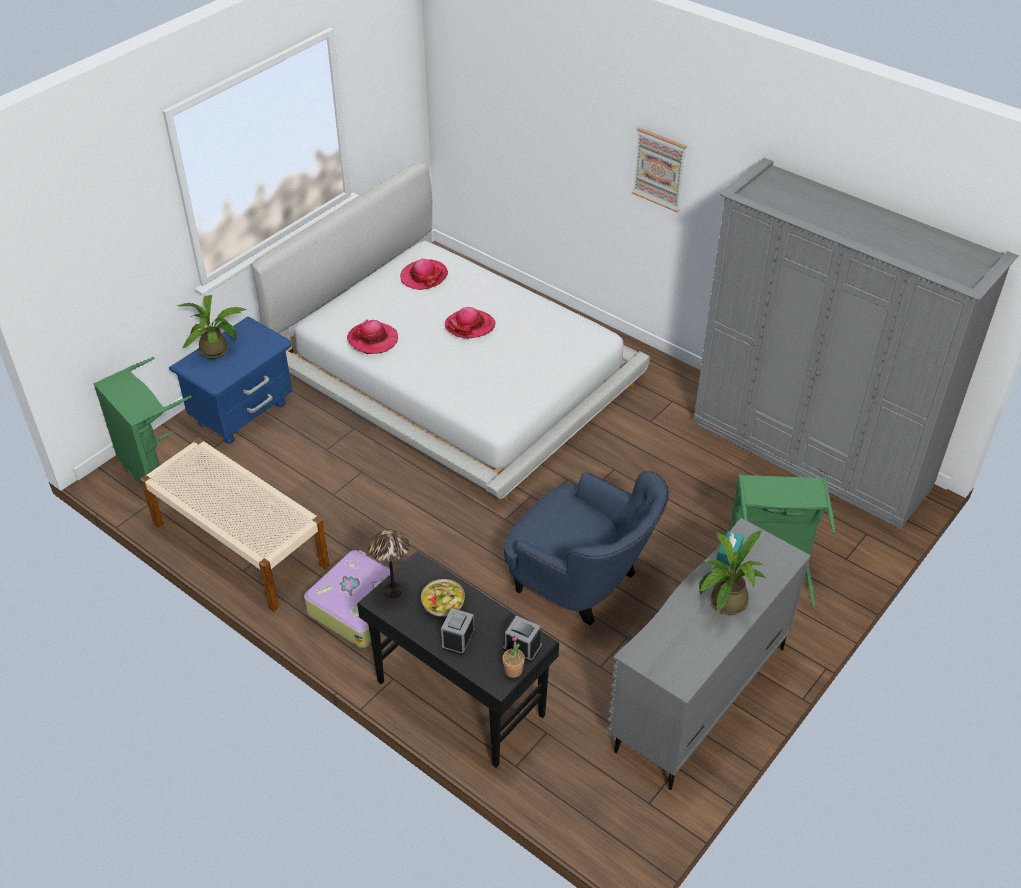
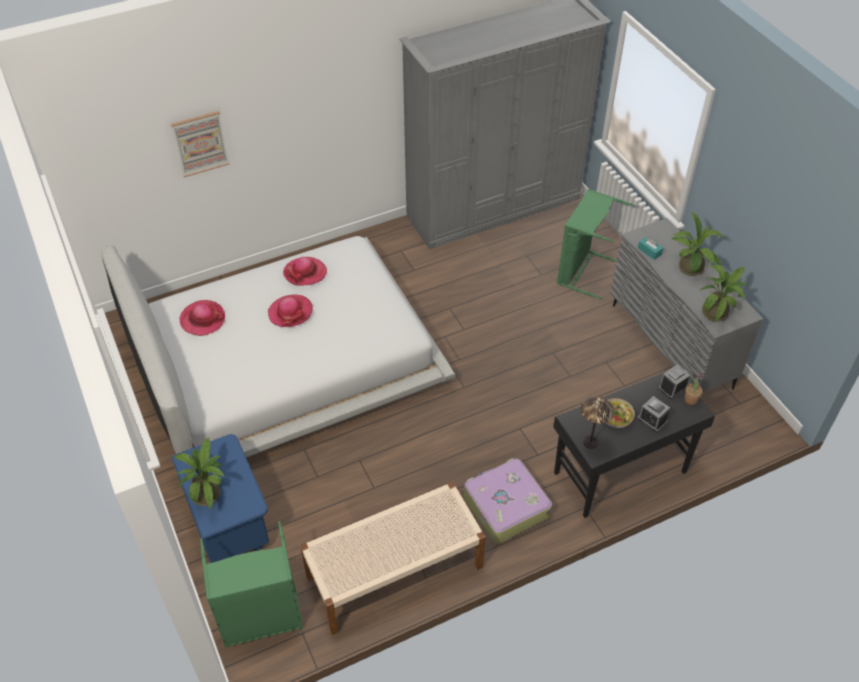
camera: 65 degrees left, 5 degrees up
(373, 339) = (262, 379): hat -> hat (305, 273)
(582, 582) = (547, 366): blue armchair -> none
(659, 169) = (313, 103): picture -> picture (200, 143)
(664, 648) = (717, 312): none -> potted plant

